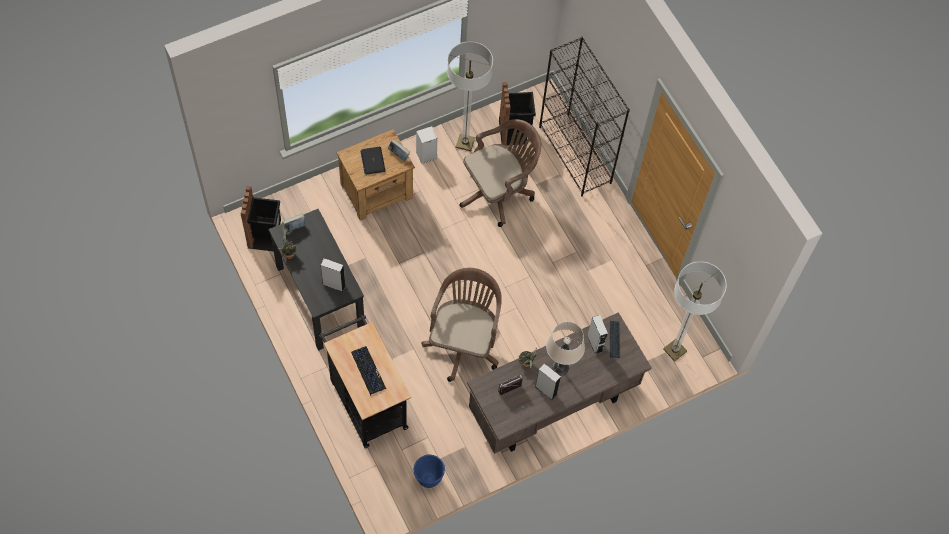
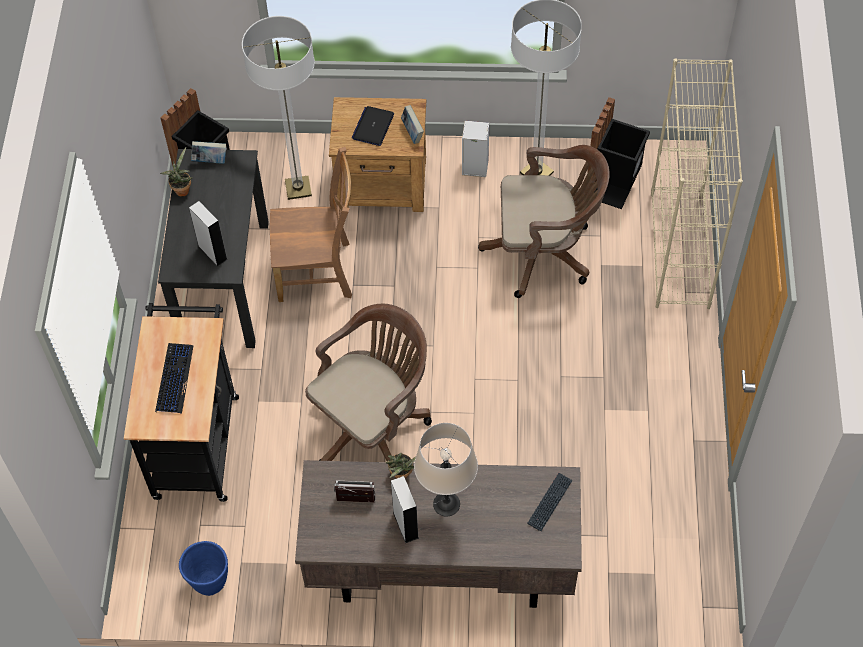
camera: 35 degrees right, 5 degrees down
(373, 265) = (318, 272): none -> brown chair
(575, 155) = (680, 251): black bookcase -> beige bookcase
(594, 343) = (517, 494): grey speaker -> none
(674, 350) = (666, 577): floor lamp -> floor lamp (298, 188)

